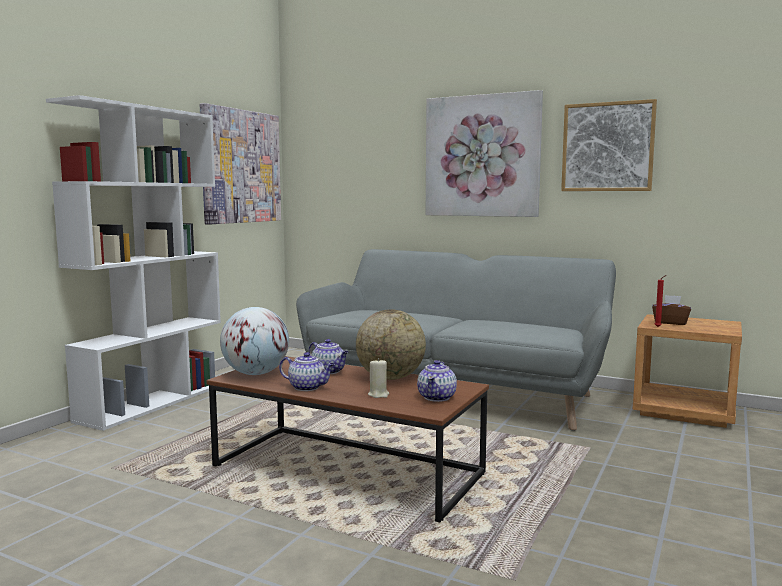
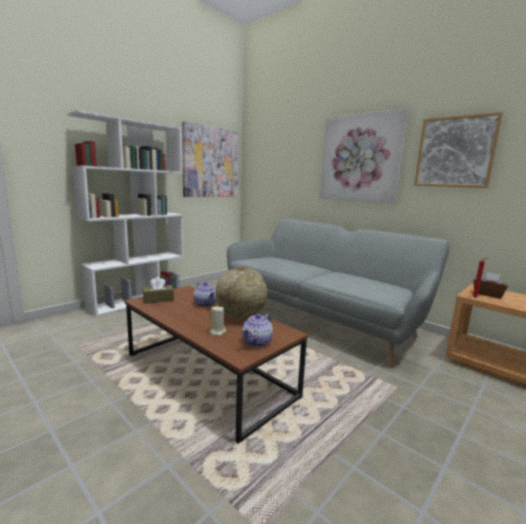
camera: 15 degrees right, 5 degrees up
(255, 374) = (158, 299): globe -> brown tissue box
(308, 387) = (177, 317): teapot -> none

